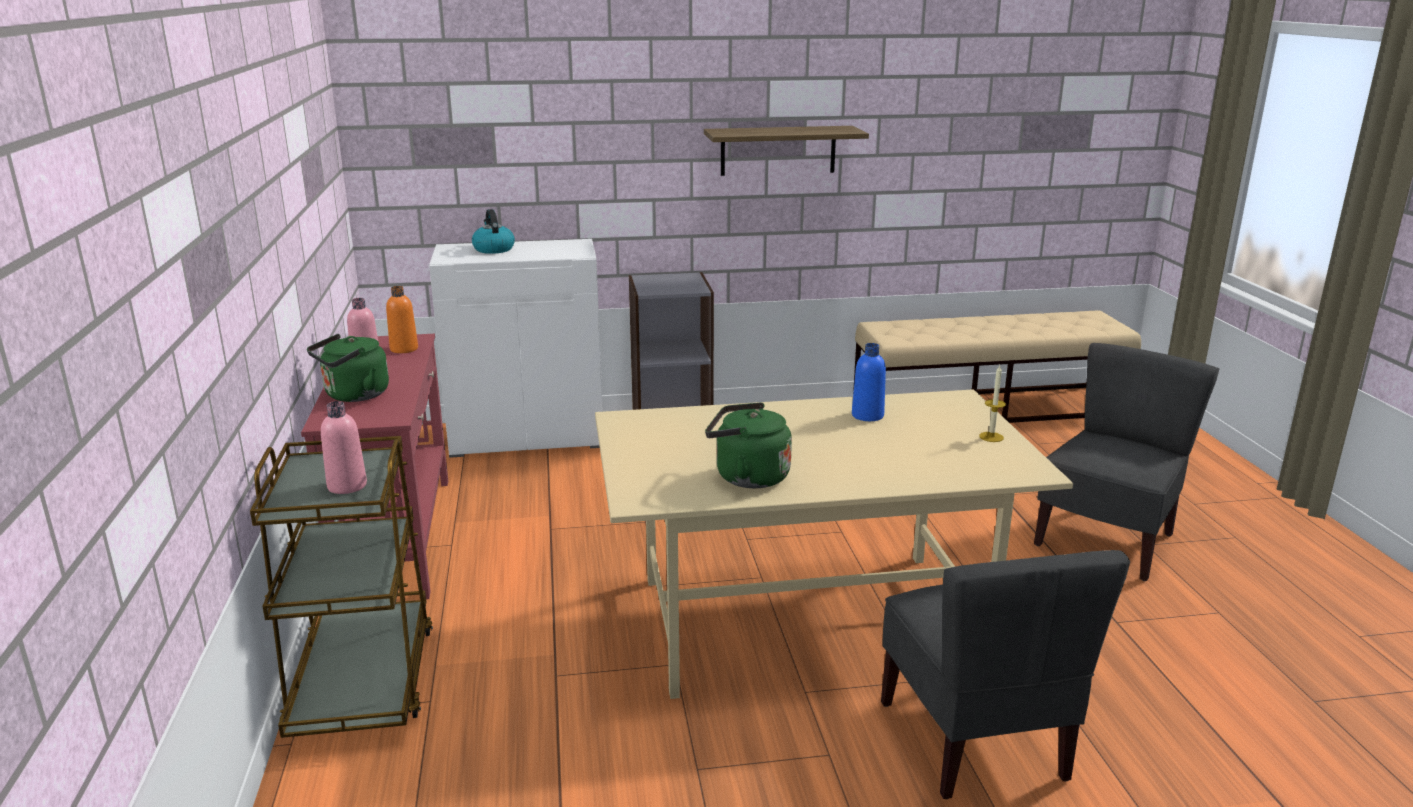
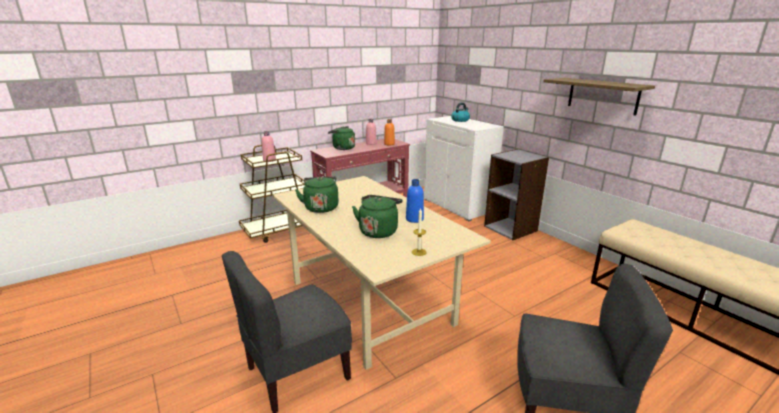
camera: 65 degrees right, 0 degrees up
(897, 448) = (379, 231): none -> green kettle

